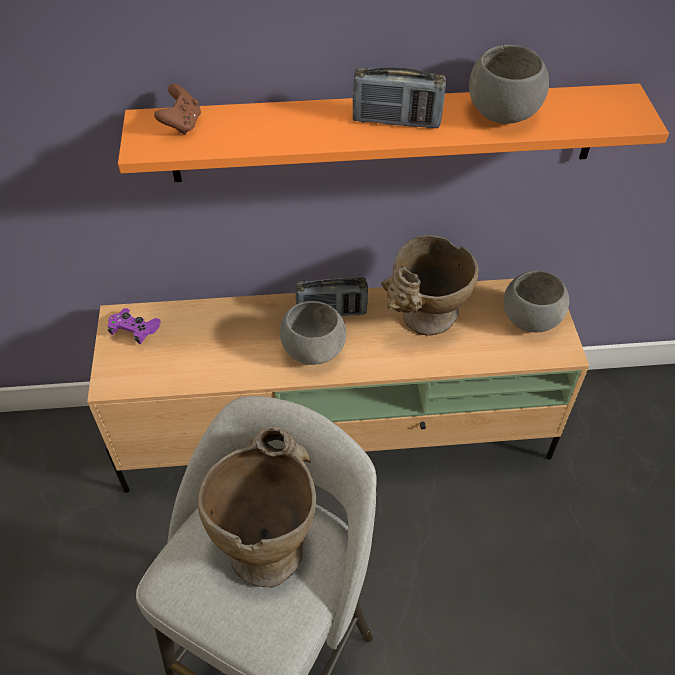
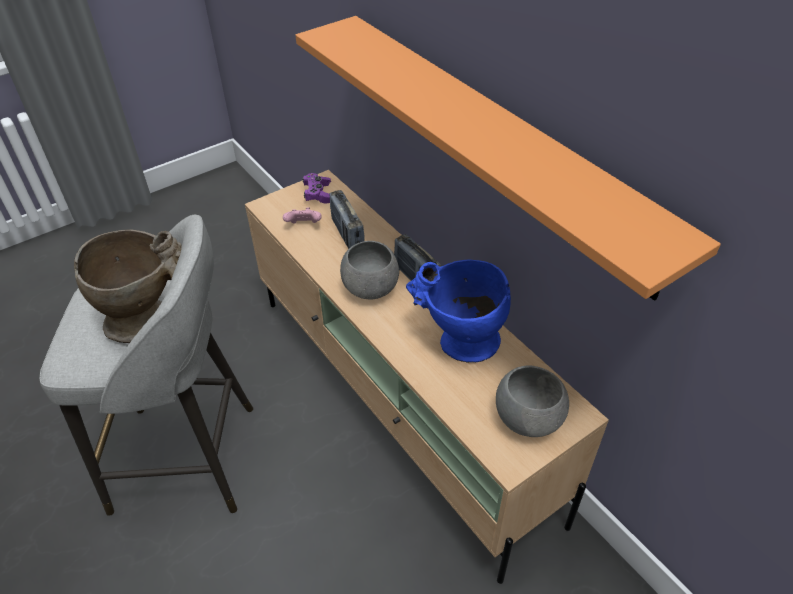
camera: 60 degrees right, 5 degrees down
(176, 363) = (304, 226): none -> pink game controller
(182, 125) = (359, 38): brown game controller -> none
(396, 121) = (467, 119): radio -> radio (347, 236)
(424, 321) = (458, 342): beige vase -> blue vase
(502, 114) = (544, 169): grey bowl -> none

